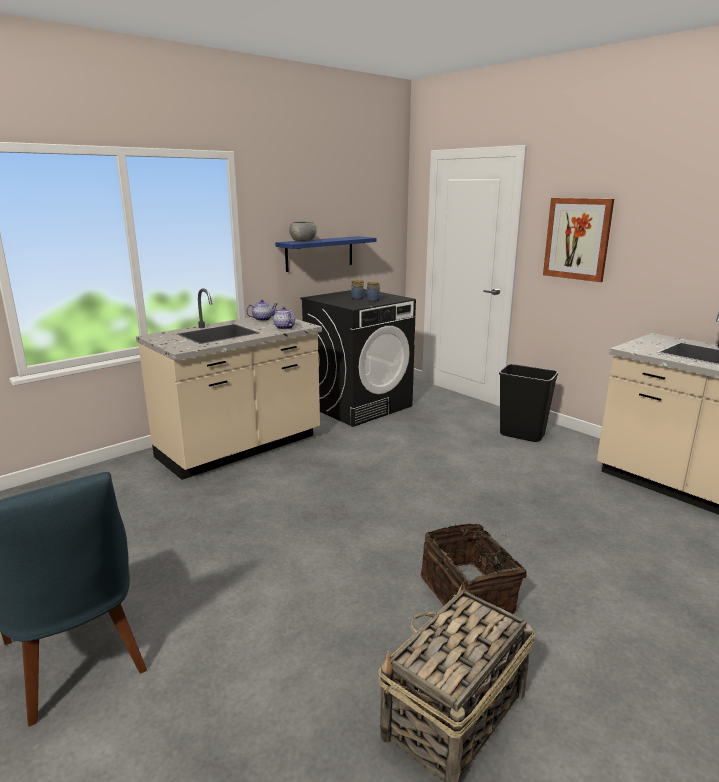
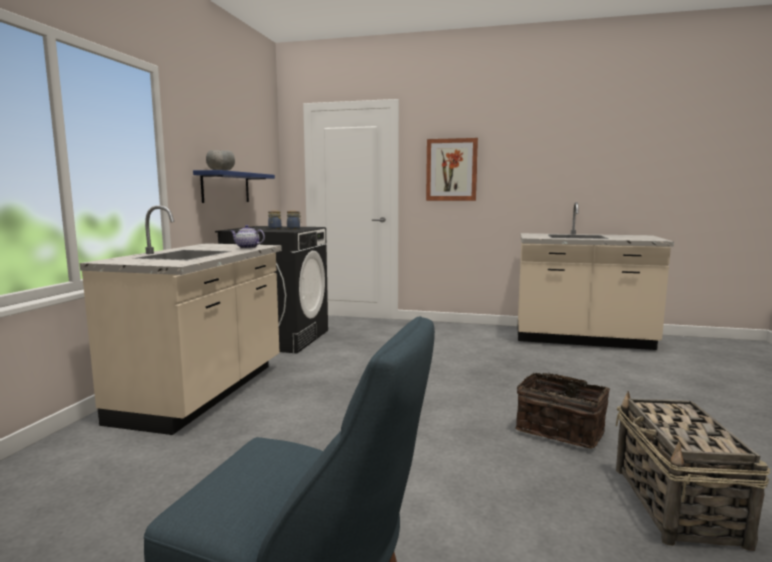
camera: 35 degrees left, 10 degrees down
(263, 319) = (206, 246): teapot -> none
(522, 435) = (438, 332): black trash can -> none

